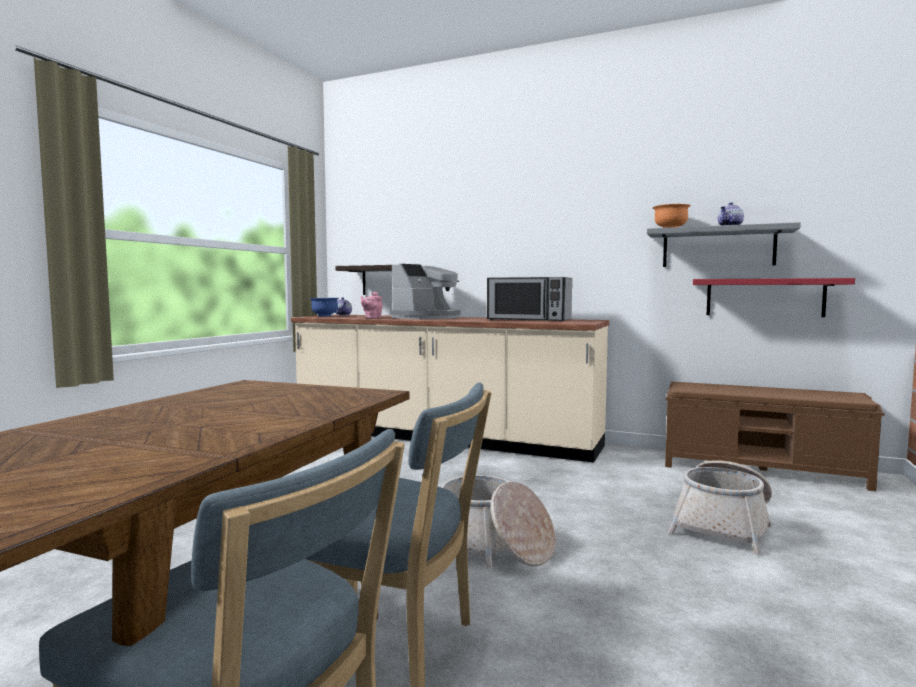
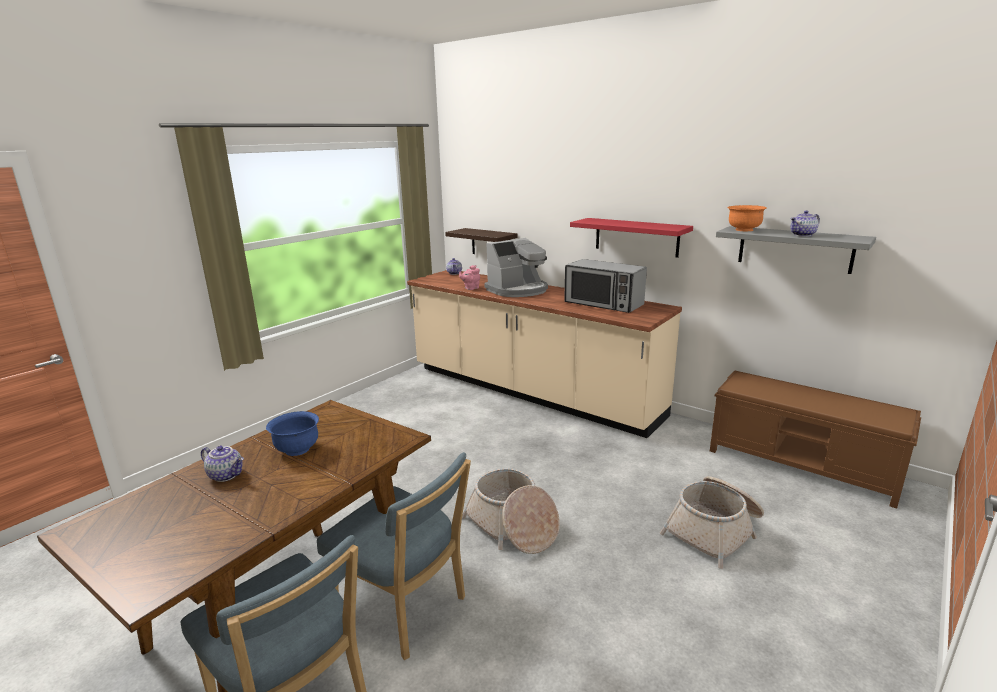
camera: 15 degrees right, 15 degrees up
(117, 425) = (227, 475): none -> teapot
(324, 316) = (436, 278): blue bowl -> blue bowl (297, 449)
(764, 297) = (835, 304): red shelf -> red shelf (636, 237)

